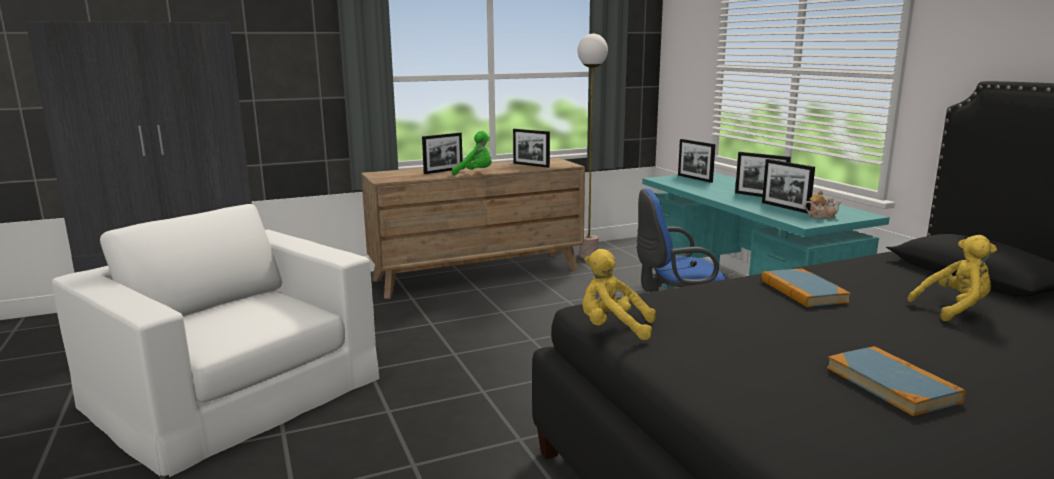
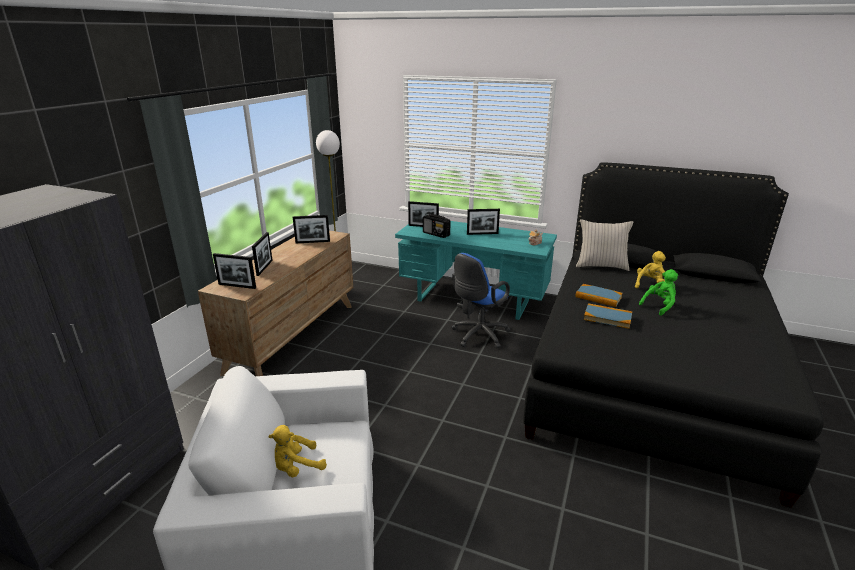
camera: 45 degrees left, 10 degrees up
(475, 173) = (295, 263): green plush toy -> green plush toy (659, 306)
(613, 329) = (587, 357): yellow plush toy -> yellow plush toy (296, 467)
(693, 186) = (436, 234): none -> radio
(785, 207) = (509, 240): picture frame -> picture frame (237, 286)
(891, 384) = (701, 337): book -> book (607, 318)
(908, 268) = (601, 266): none -> beige pillow

